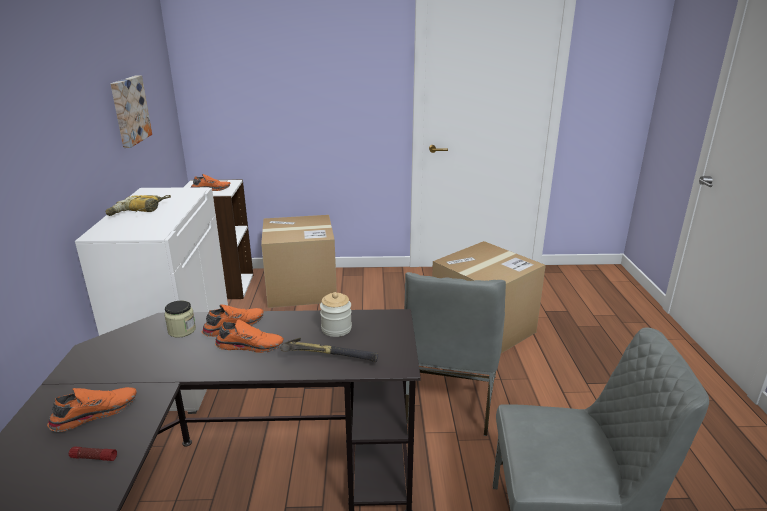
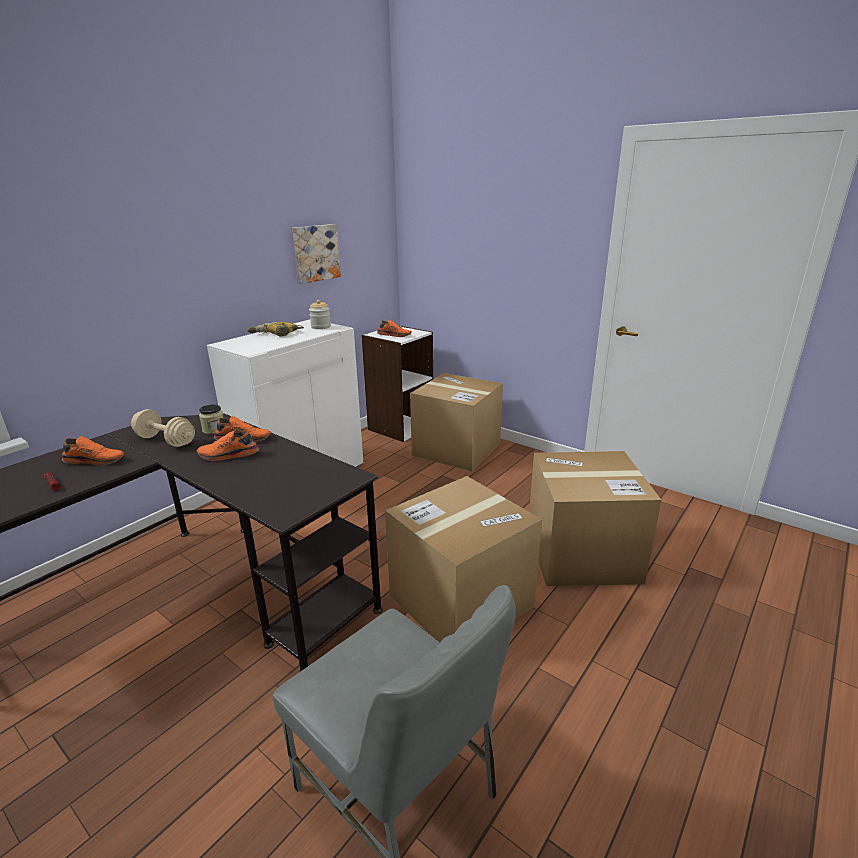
camera: 40 degrees right, 0 degrees up
(145, 360) = (165, 440): none -> beige dumbbell
(250, 345) = (228, 456): orange shoe -> orange shoe turned 135 degrees clockwise
(328, 357) = (254, 485): hammer -> none
(336, 329) = (296, 467): jar -> jar (321, 327)
(449, 399) = (460, 600): grey chair -> cardboard box

